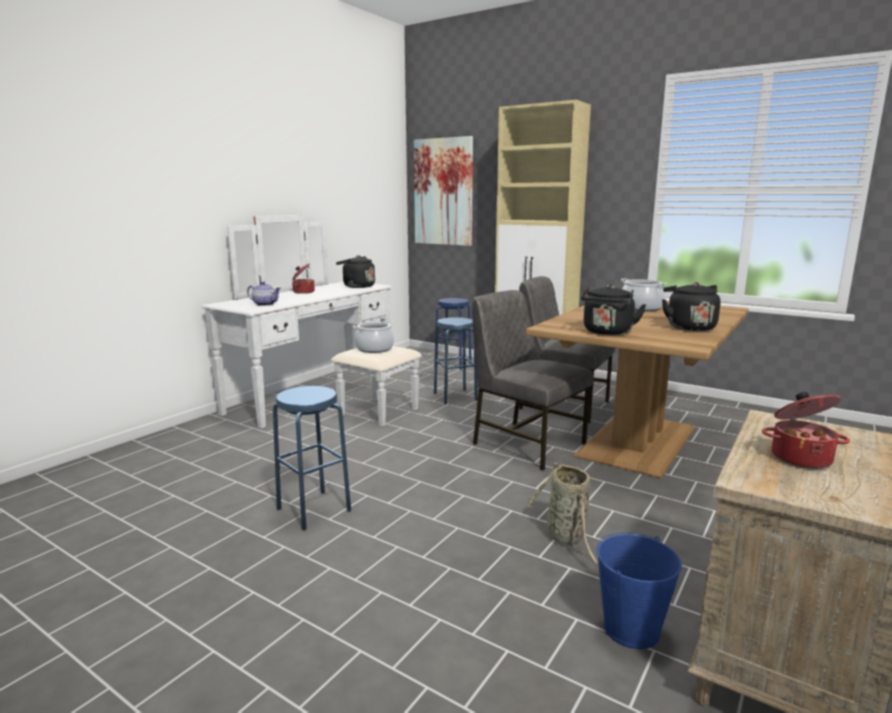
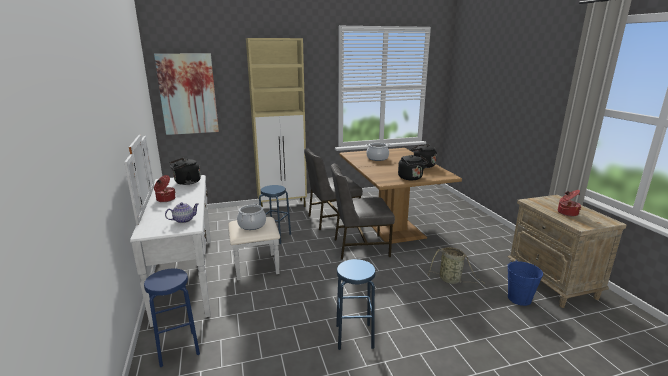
camera: 50 degrees left, 5 degrees up
(453, 364) = (228, 216): blue stool -> blue stool (178, 348)

